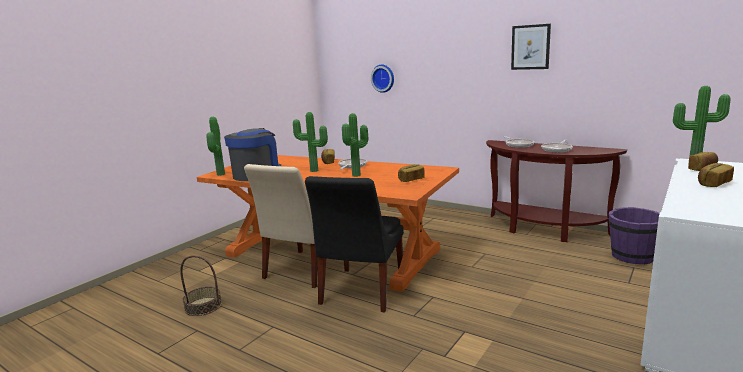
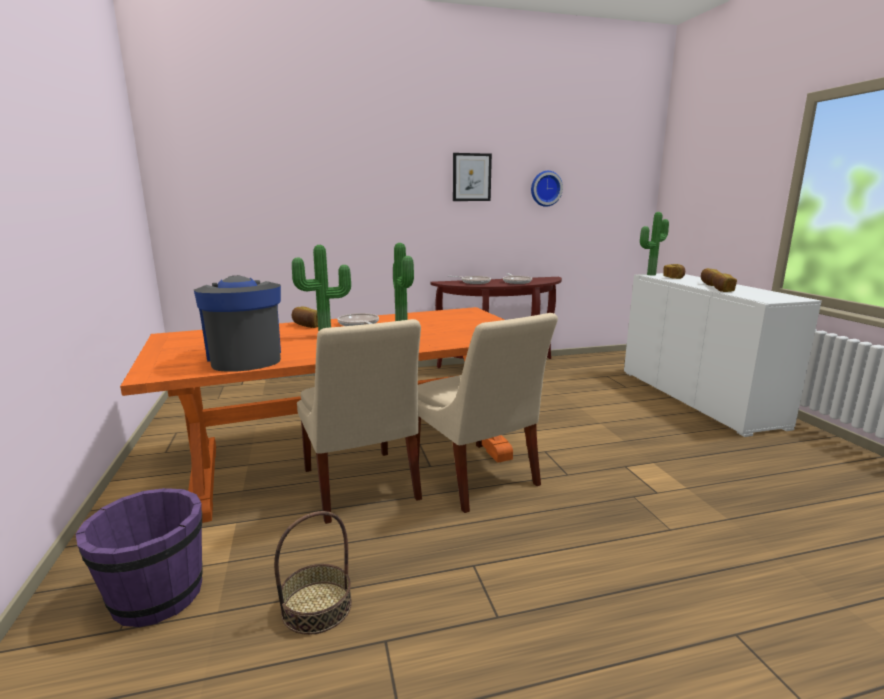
camera: 50 degrees left, 0 degrees up
(219, 174) = (166, 372): potted plant -> none
(360, 291) = (476, 478): black chair -> beige chair
(383, 78) = (277, 210): wall clock -> wall clock (545, 188)
(411, 179) = (475, 324): bread -> bread (722, 290)
(632, 256) = (591, 369): purple bucket -> purple bucket (156, 596)

